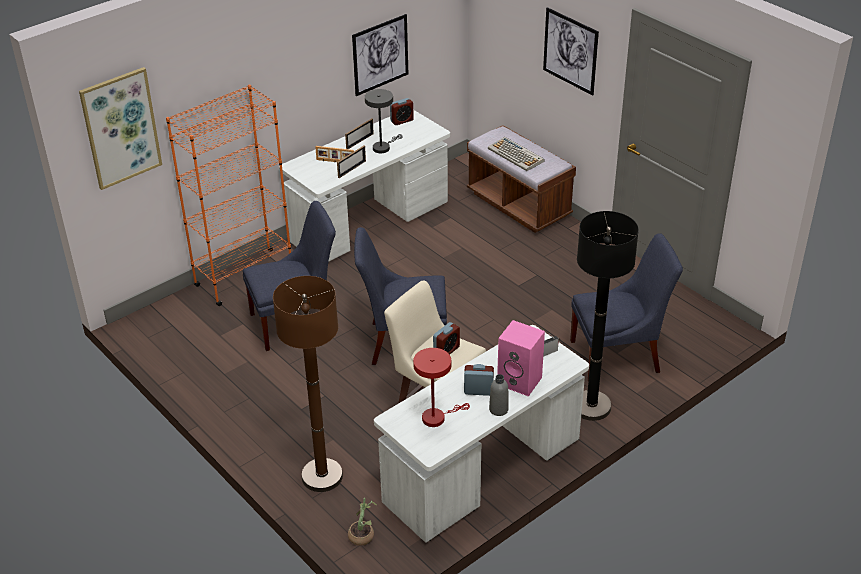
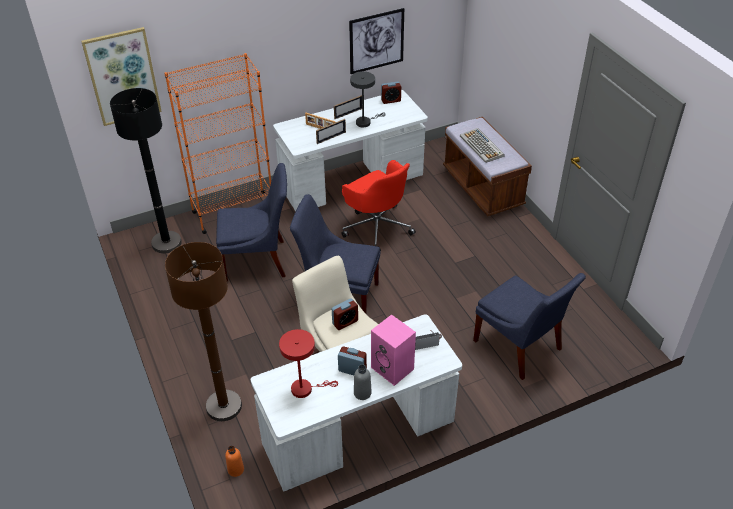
camera: 15 degrees right, 5 degrees up
(363, 534) = (236, 469): potted plant -> orange bottle
(417, 264) = (377, 227): none -> red office chair
(570, 51) = (537, 62): picture -> none
(591, 406) = (477, 392): black floor lamp -> black floor lamp (166, 243)
(619, 356) = (519, 347): blue chair -> blue chair turned 45 degrees clockwise

